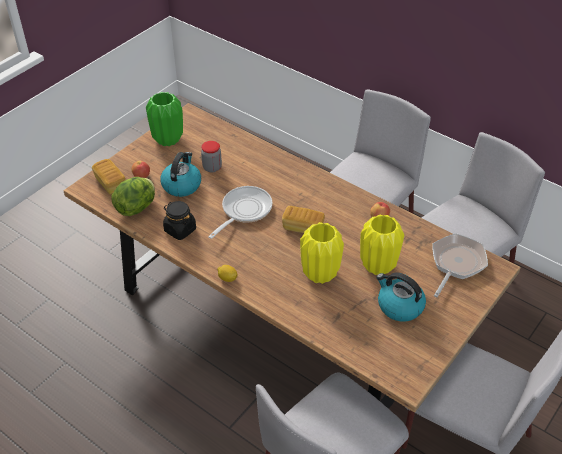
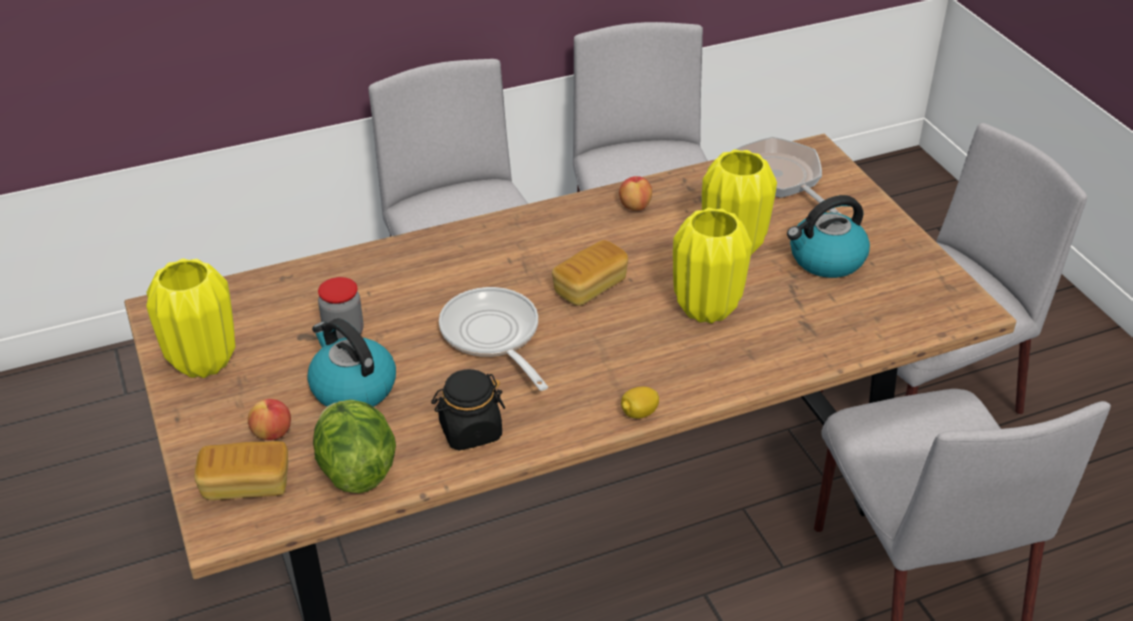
camera: 60 degrees left, 5 degrees down
(168, 139) = (202, 362): green vase -> yellow vase

